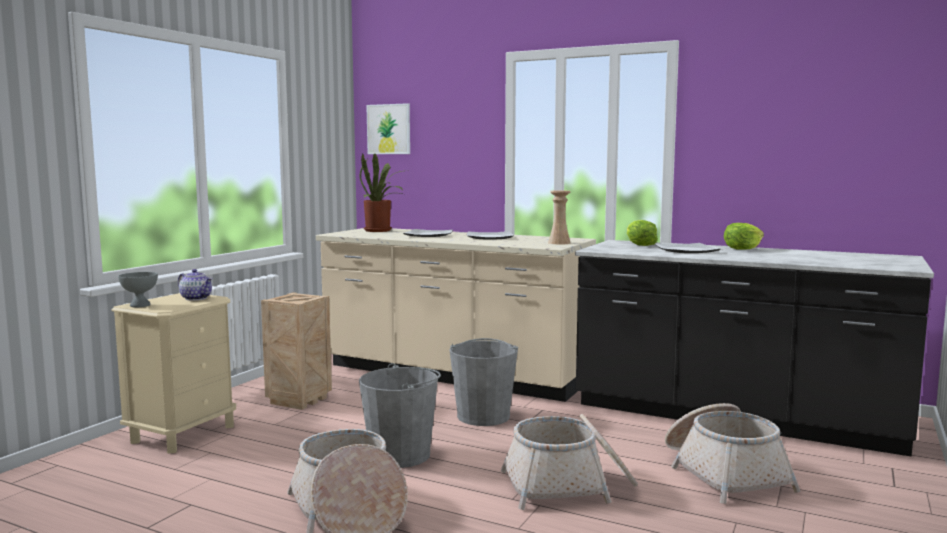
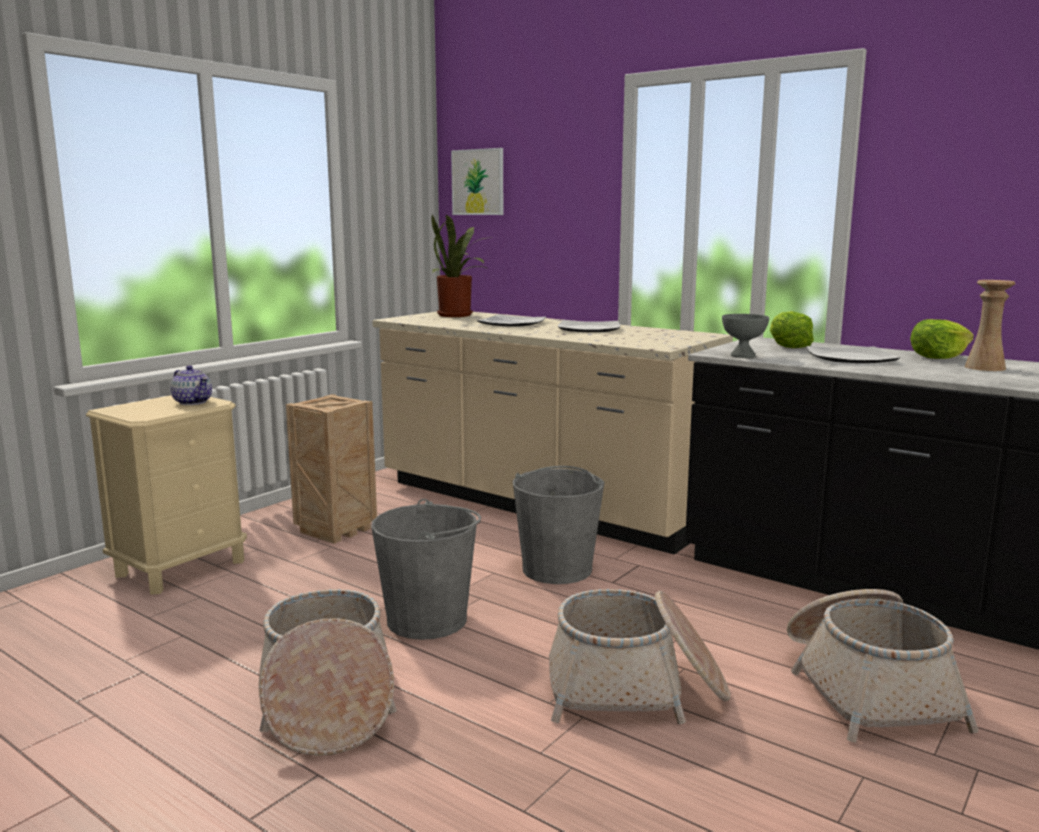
camera: 10 degrees right, 5 degrees up
(141, 305) = (120, 410): grey bowl -> grey bowl (743, 356)
(559, 243) = (675, 340): beige vase -> beige vase (985, 367)

